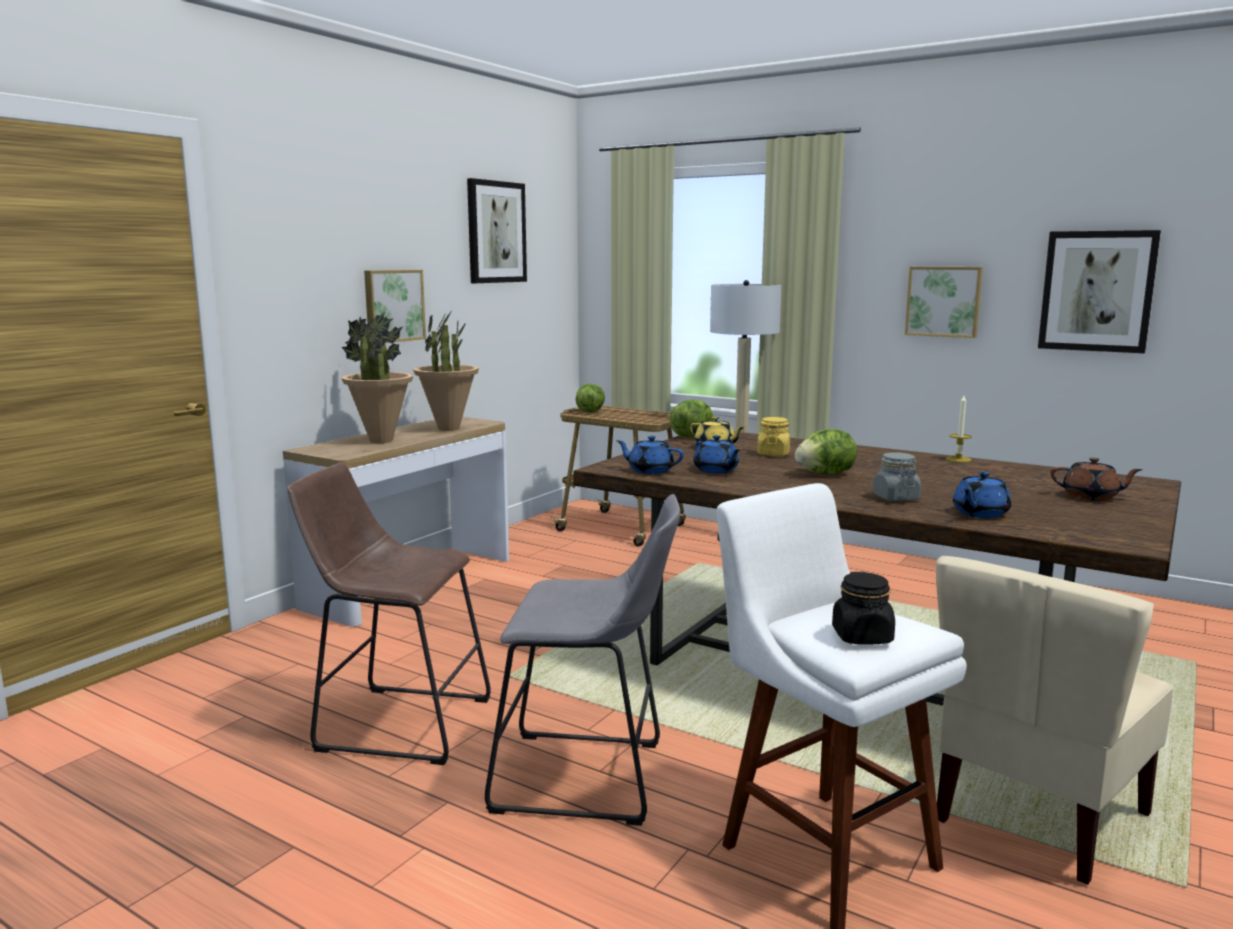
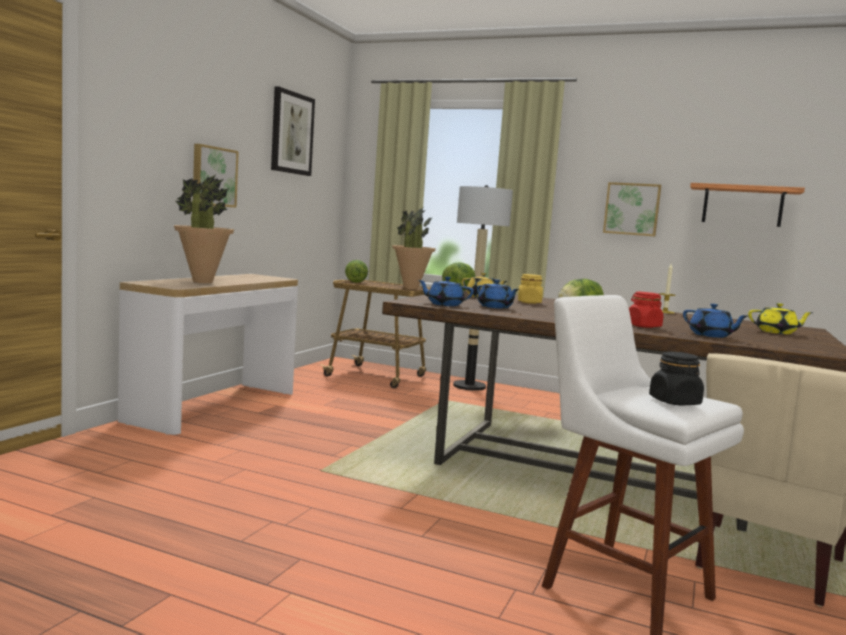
camera: 10 degrees left, 5 degrees down
(396, 722) = (234, 502): brown stool -> none
(448, 429) = (254, 279): potted plant -> potted plant (410, 288)
(589, 779) = (415, 541): grey stool -> none
(895, 498) = (643, 326): grey jar -> red jar
(979, 513) = (711, 336): blue teapot -> blue teapot turned 75 degrees counterclockwise
(1091, 497) = (777, 332): brown teapot -> yellow teapot
(1097, 291) = (742, 205): picture -> shelf

